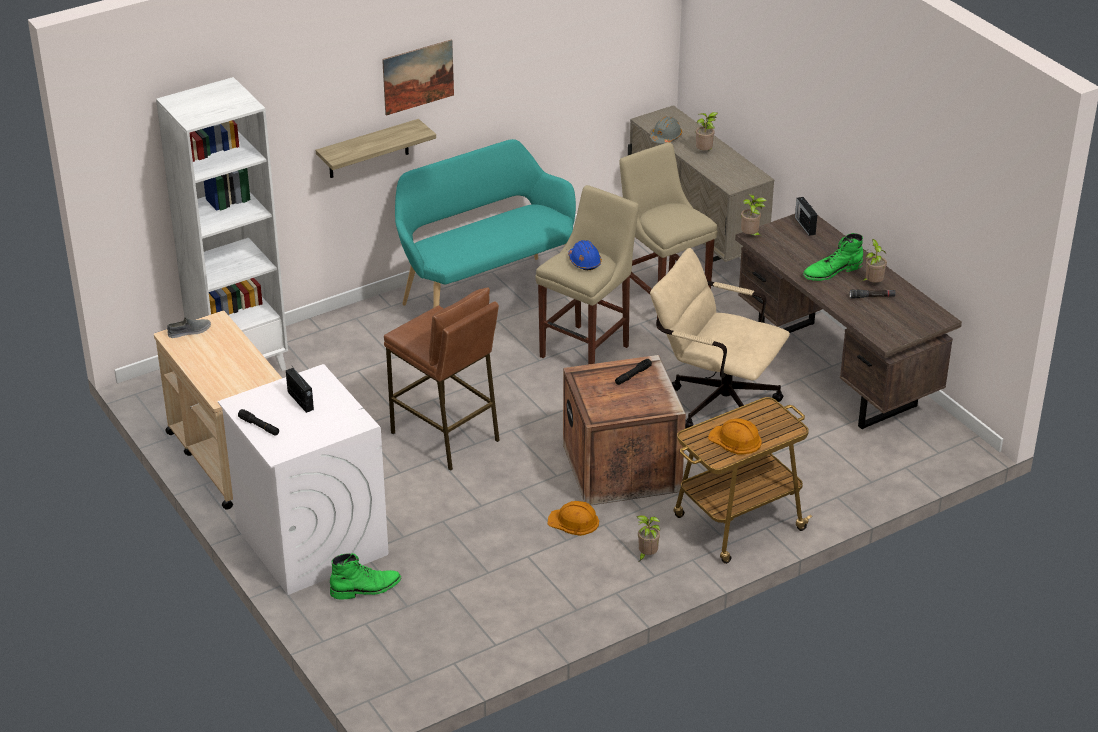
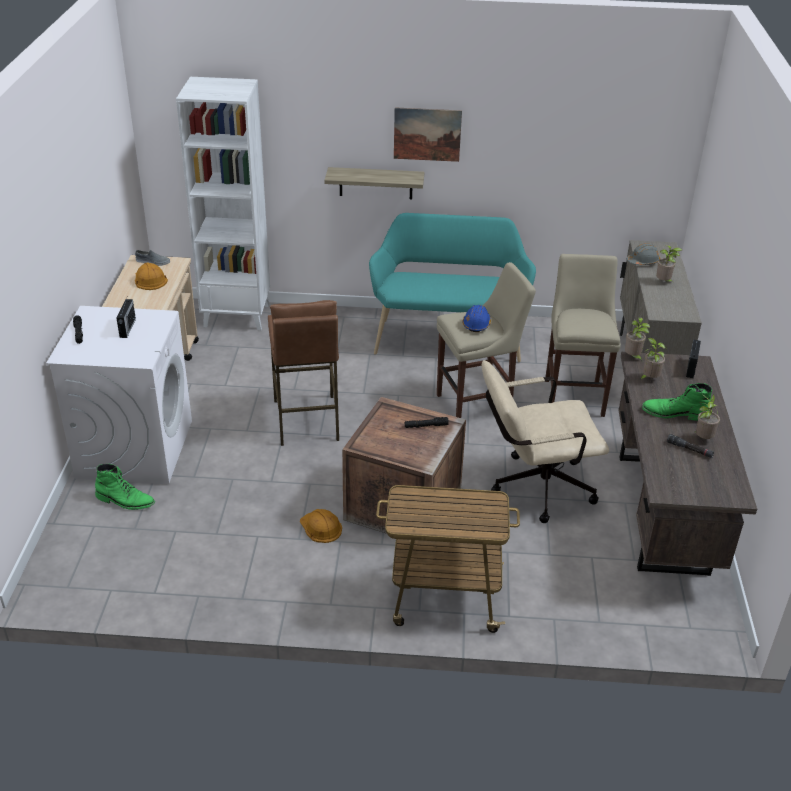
camera: 35 degrees right, 0 degrees up
(646, 555) = (343, 584): potted plant -> potted plant (649, 379)
(714, 401) = (533, 488): beige office chair -> beige office chair turned 75 degrees counterclockwise
(735, 440) = (433, 515): orange hard hat -> orange hard hat (150, 280)

